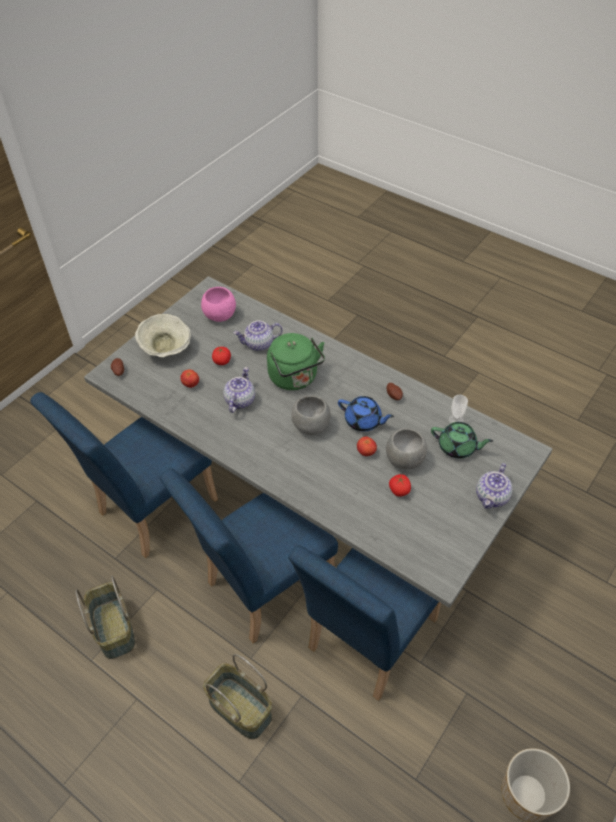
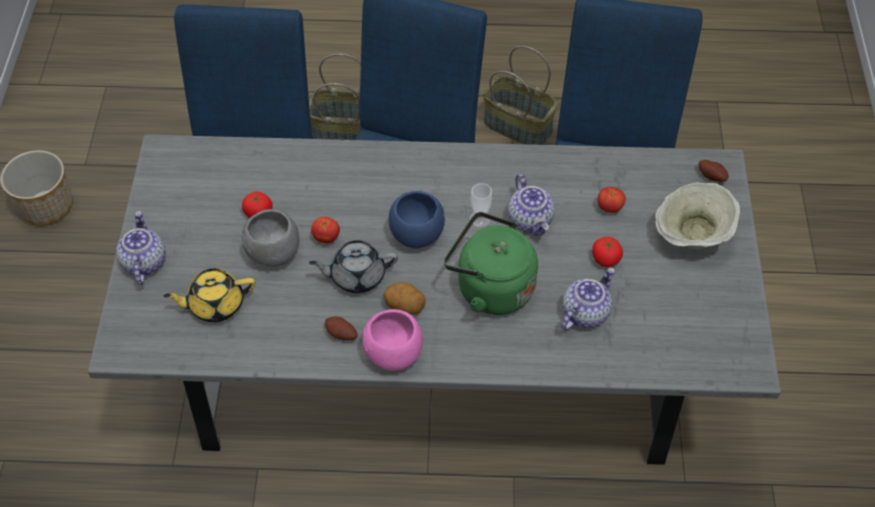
camera: 145 degrees right, 5 degrees up
(220, 315) = (684, 328): pink bowl -> pink bowl (394, 354)
(311, 426) = (416, 234): grey bowl -> blue bowl
(348, 392) = (405, 306): none -> potato
(363, 421) = (356, 275): blue teapot -> grey teapot
(456, 420) = (236, 342): cup -> cup (480, 218)
(457, 447) = (215, 304): green teapot -> yellow teapot

